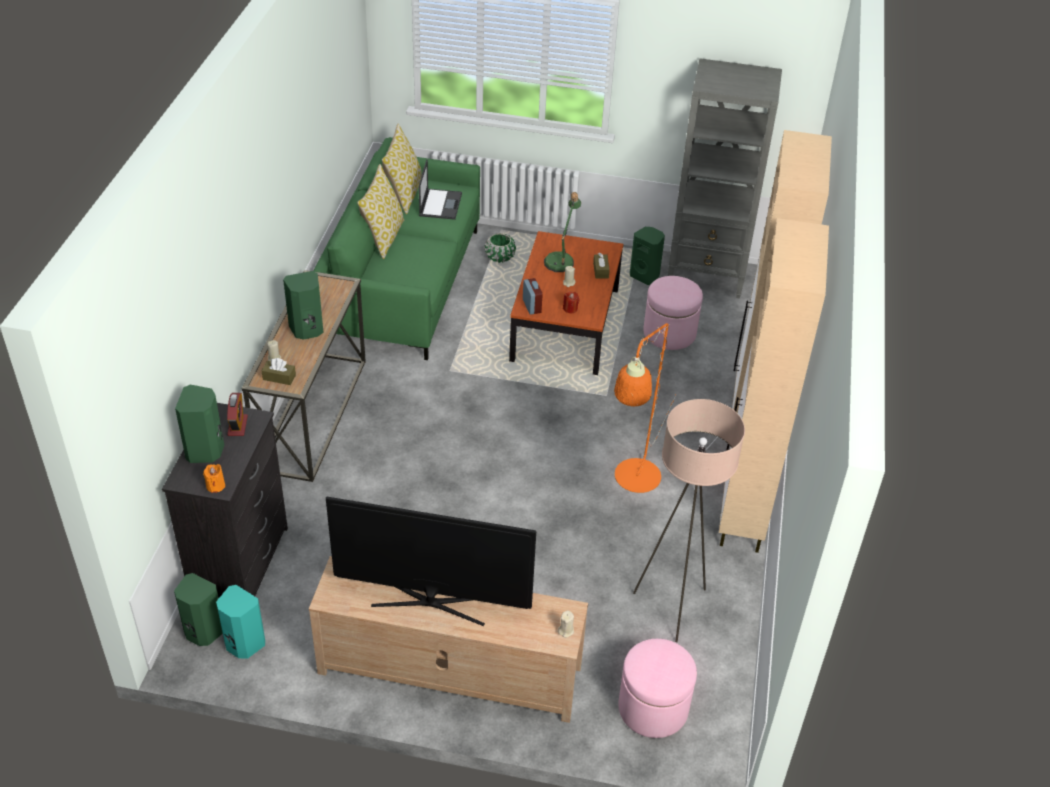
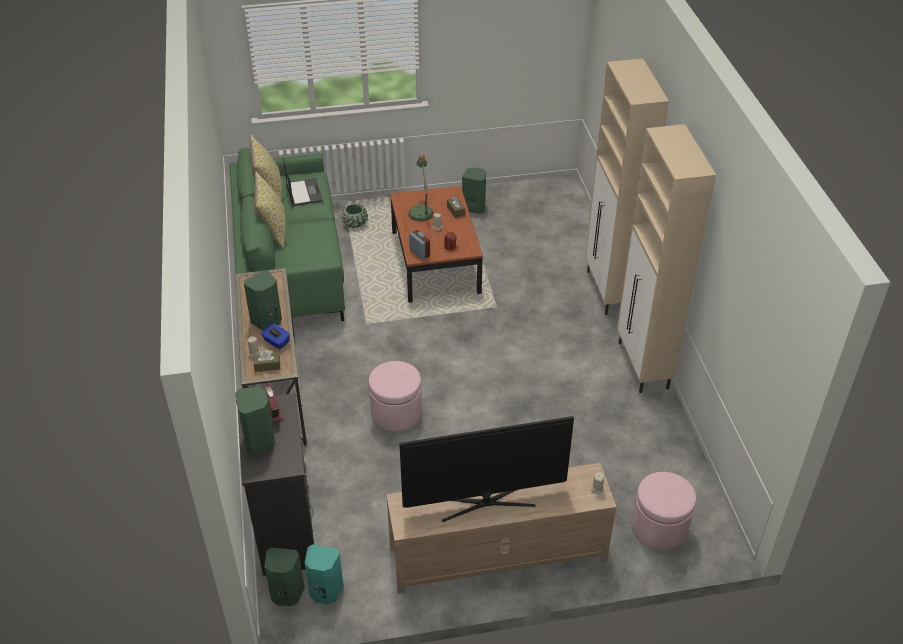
camera: 20 degrees left, 0 degrees up
(215, 486) = (285, 466): orange candle -> none
(303, 355) = (276, 342): none -> blue tissue box
(634, 484) = (554, 367): orange floor lamp -> none
(669, 333) = (516, 246): pink ottoman -> pink ottoman (396, 413)
(672, 607) = (632, 449): beige floor lamp -> none
(706, 276) = (519, 195): grey bookcase -> none

